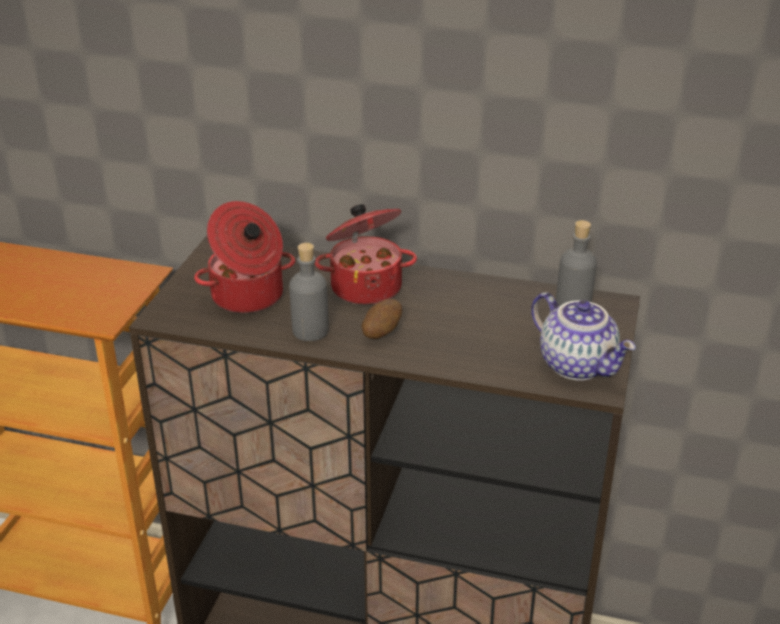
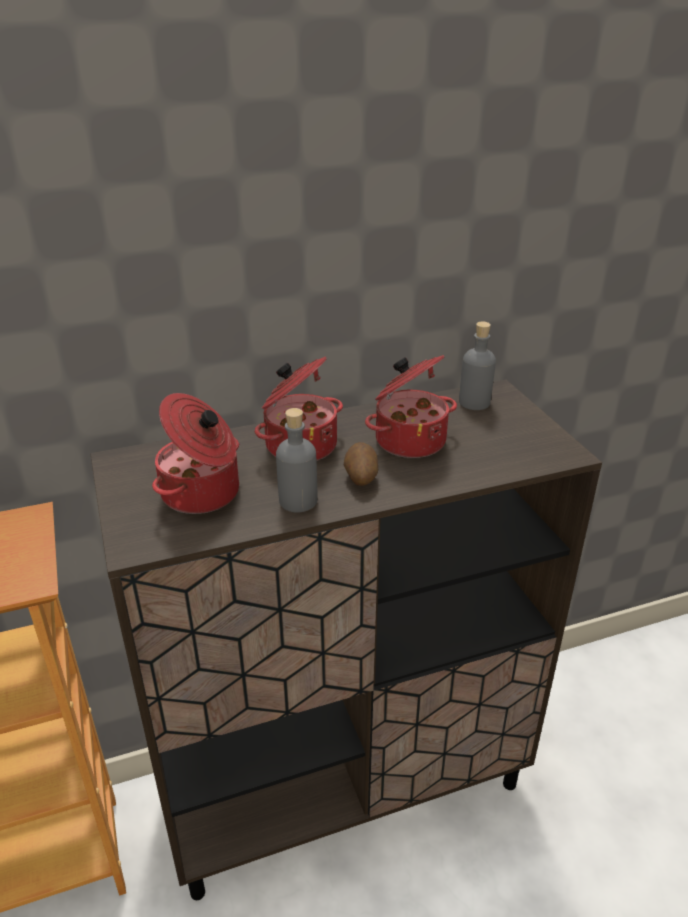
camera: 35 degrees left, 0 degrees up
(464, 317) = (409, 440): none -> cooking pot
(578, 365) = (534, 443): teapot -> none

